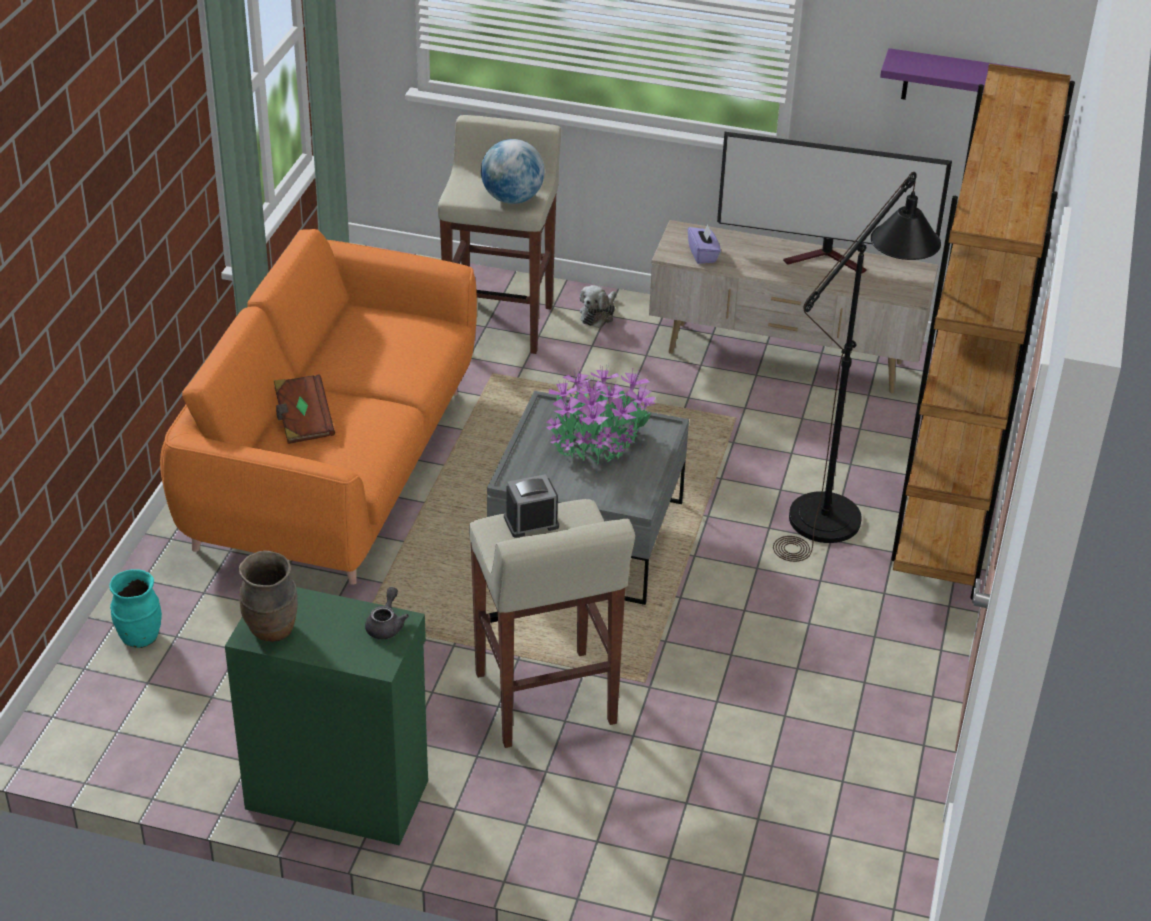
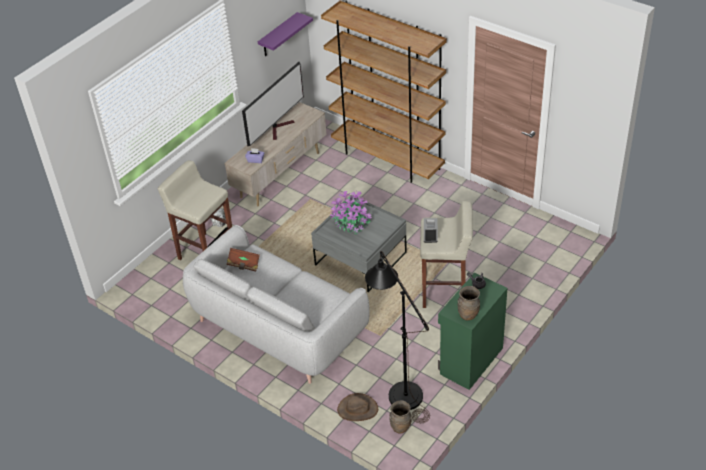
camera: 65 degrees left, 5 degrees up
(104, 716) = (400, 427): none -> brown vase
(139, 637) = (357, 409): turquoise vase -> brown hat
(303, 421) = (298, 305): brown book -> brown book (244, 264)
(334, 469) = (278, 327): orange sofa -> grey sofa
(512, 199) = (210, 195): globe -> none
(836, 508) = (377, 187): black floor lamp -> black floor lamp (400, 389)

